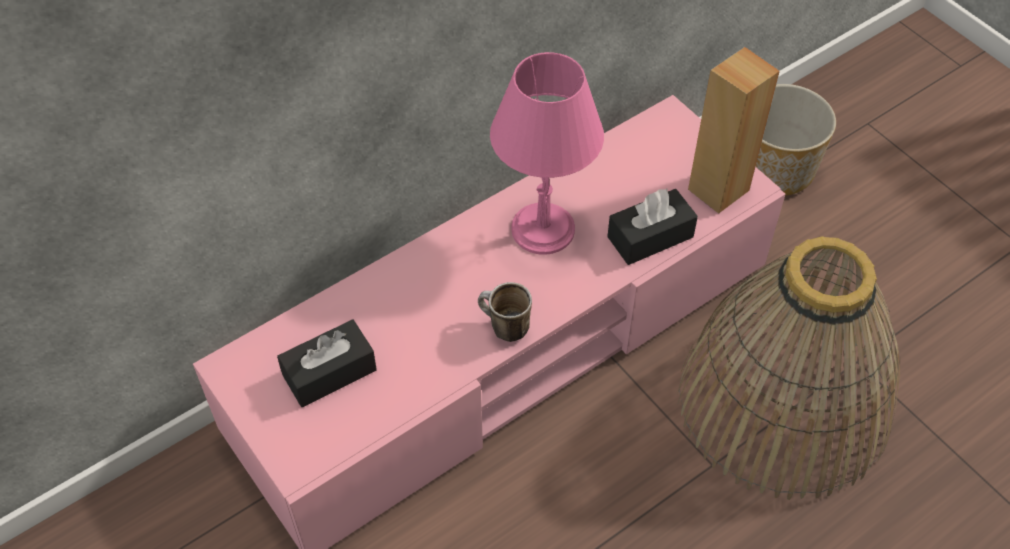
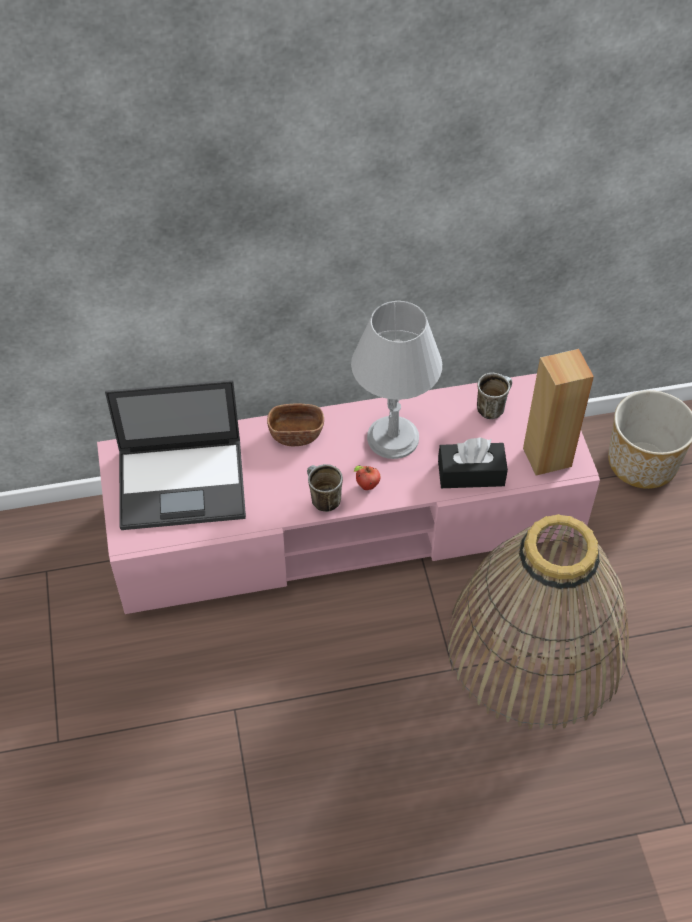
camera: 25 degrees right, 0 degrees up
(329, 372) = (183, 483): black tissue box -> laptop
(431, 265) = (296, 434): none -> brown bowl
(543, 229) = (393, 438): pink table lamp -> grey table lamp
(545, 294) = (366, 486): none -> apple
(629, 156) = (492, 407): none -> mug

